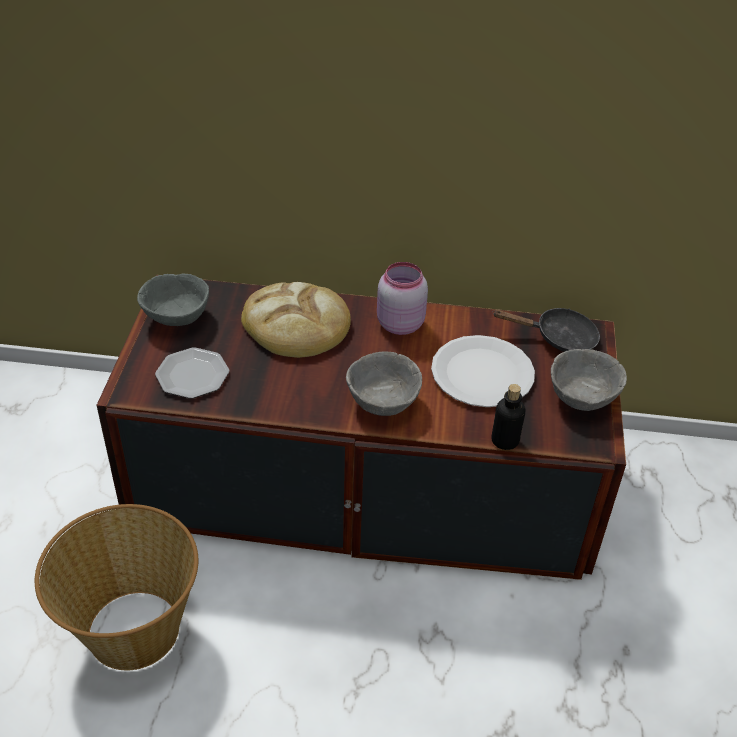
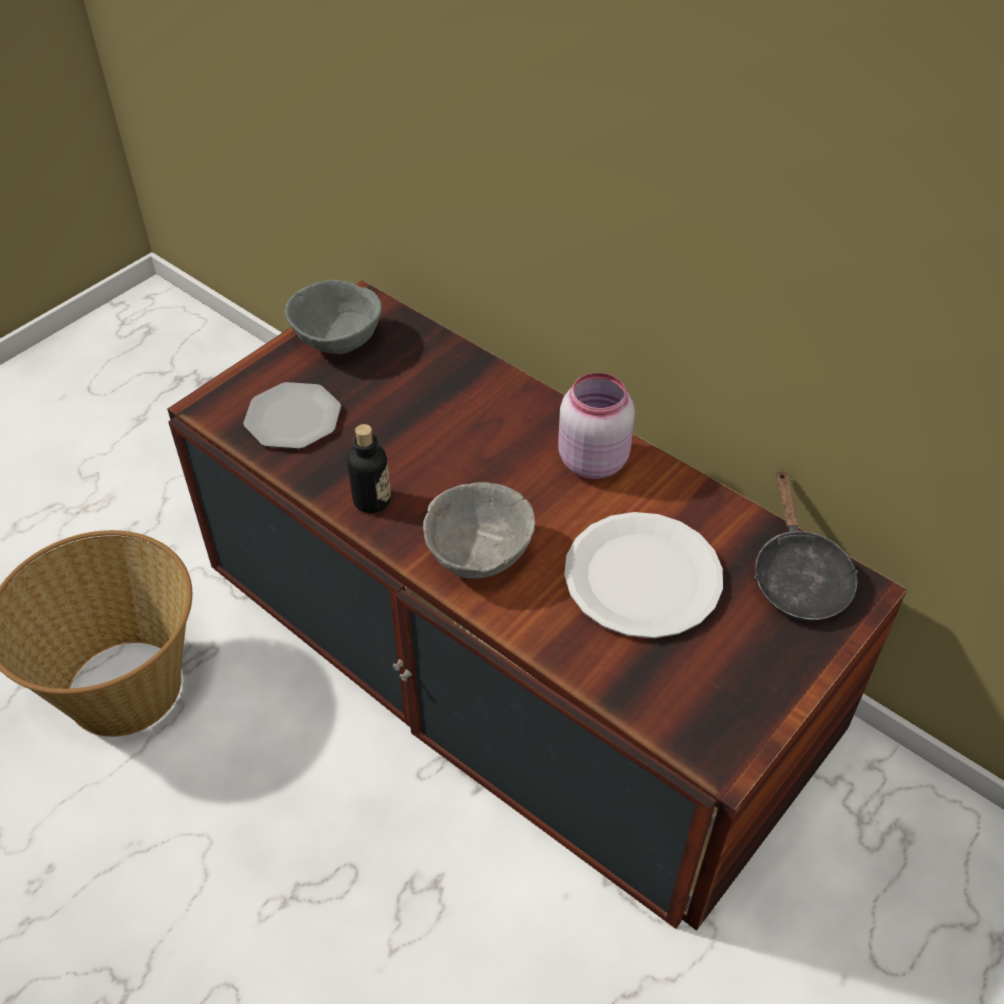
camera: 35 degrees right, 5 degrees up
(296, 324) = (464, 406): bread -> none
(505, 440) = (590, 685): bottle -> bottle (372, 500)
(558, 338) = (798, 576): black frying pan -> black frying pan turned 45 degrees clockwise
(583, 398) = (756, 680): grey bowl -> none

